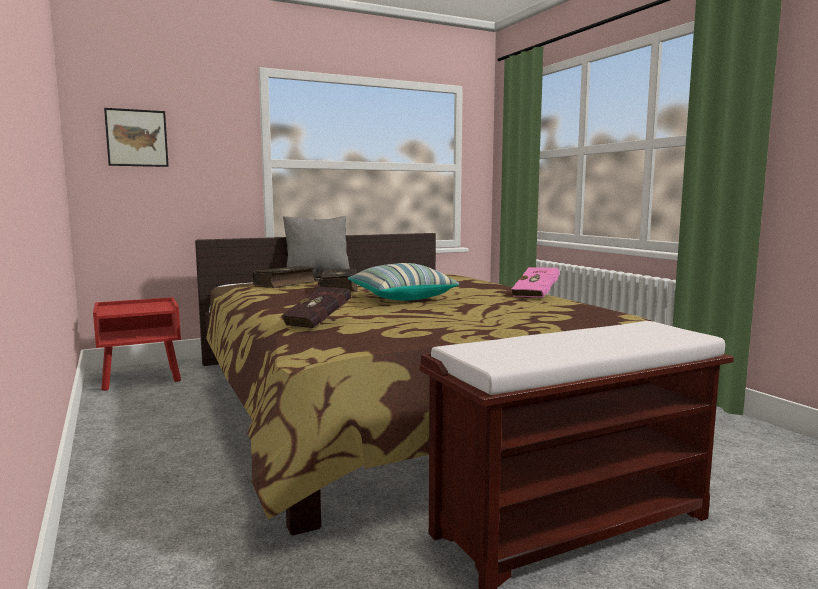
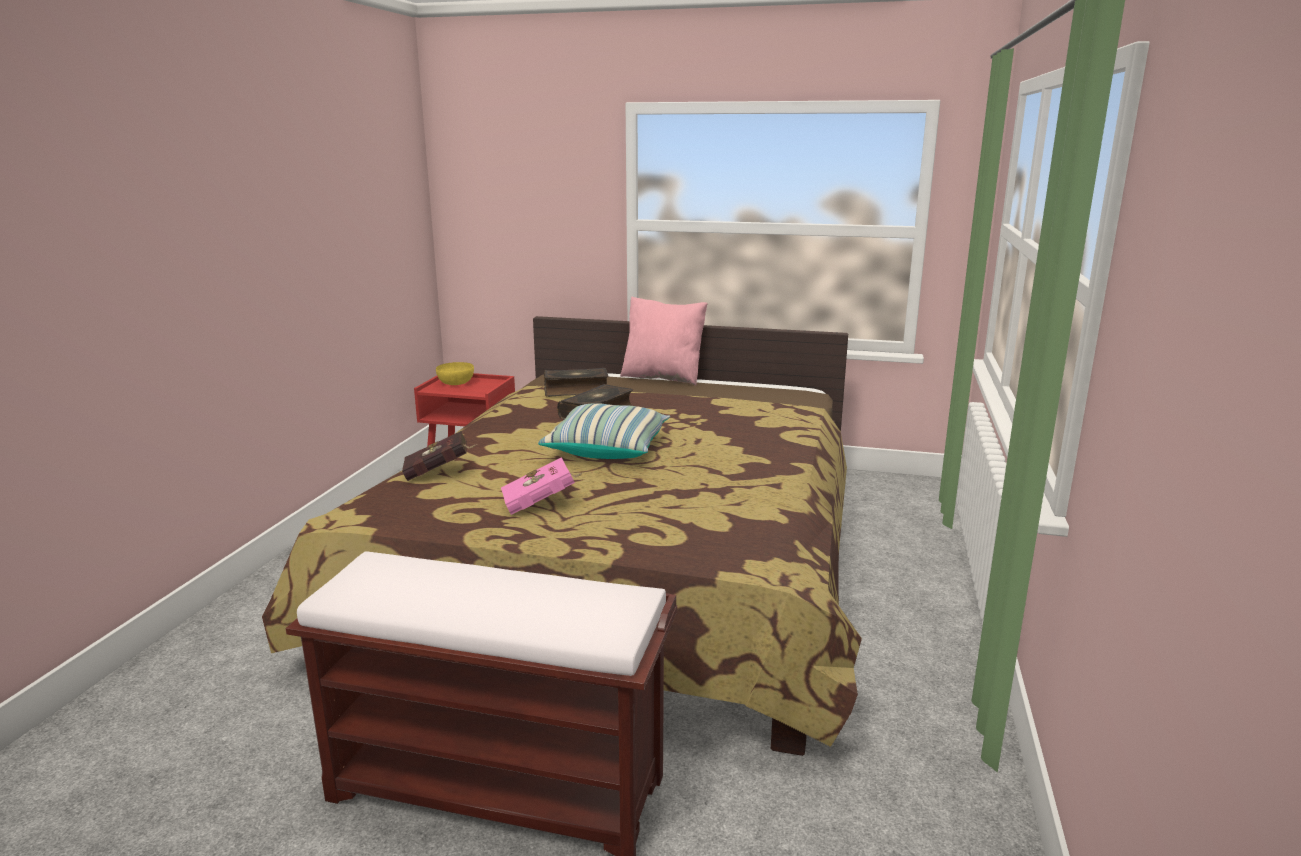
camera: 40 degrees right, 10 degrees up
(123, 307) = (456, 383): none -> yellow bowl
(137, 138) = (494, 196): picture -> none
(317, 277) = (663, 377): grey pillow -> pink pillow
(537, 295) = (768, 486): pink book -> pink book (541, 504)

